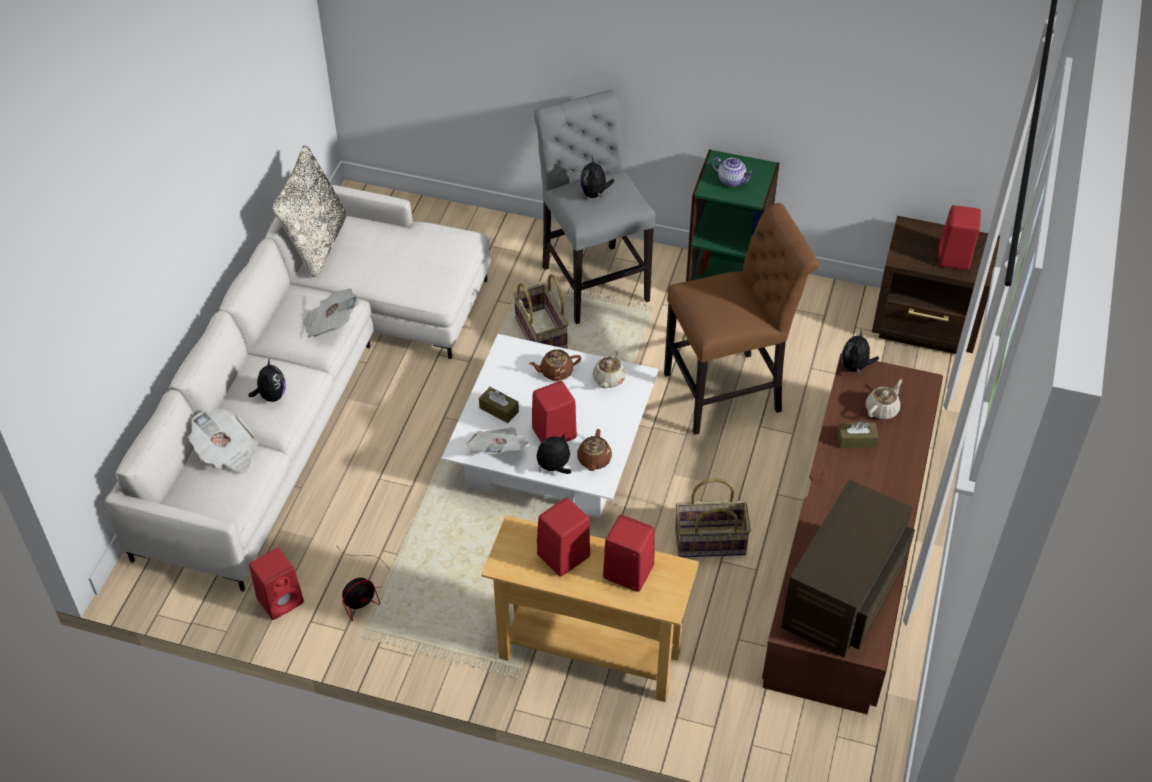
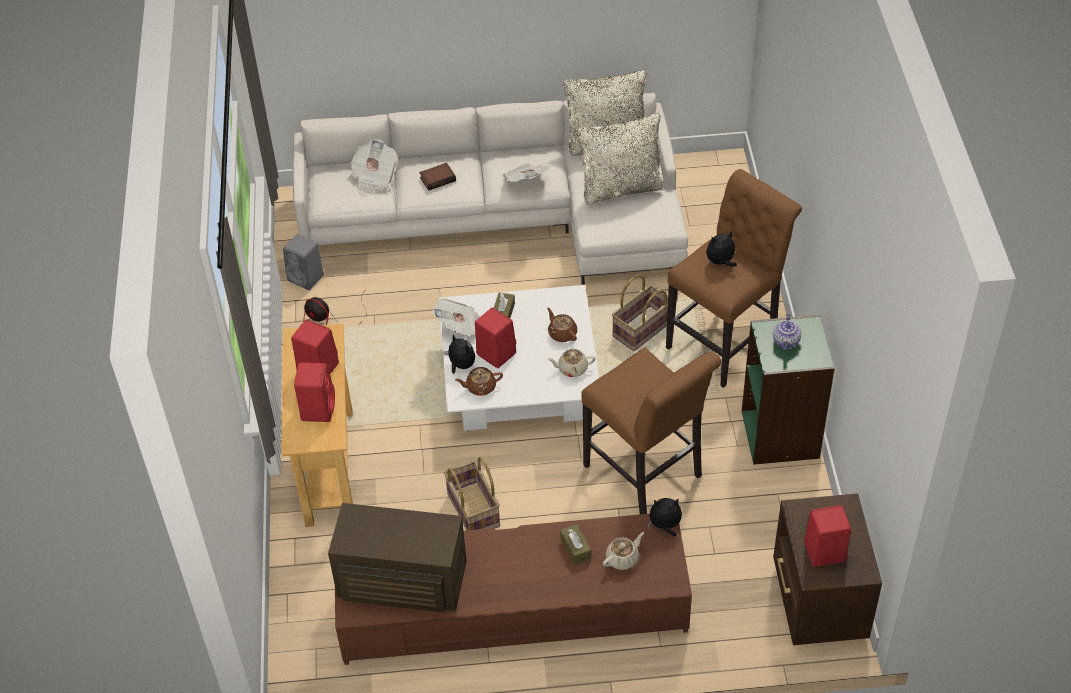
camera: 70 degrees right, 0 degrees up
(271, 396) = (438, 178): plush toy -> book
(281, 600) = (307, 278): red speaker -> grey speaker
(395, 255) = (622, 190): none -> beige pillow
(593, 279) = (726, 342): grey stool -> brown stool
(882, 409) = (623, 558): beige teapot -> beige teapot turned 60 degrees counterclockwise

